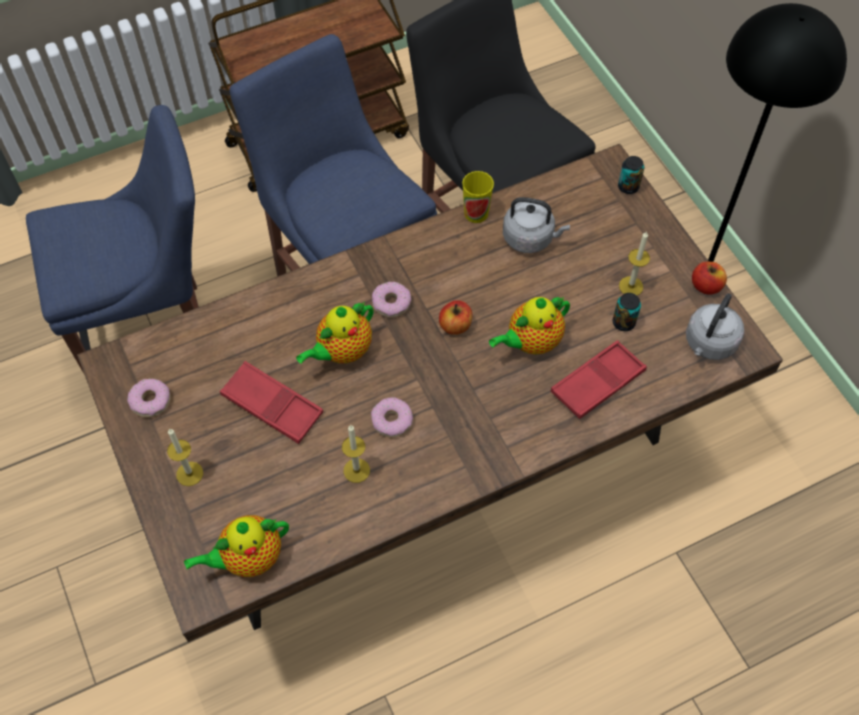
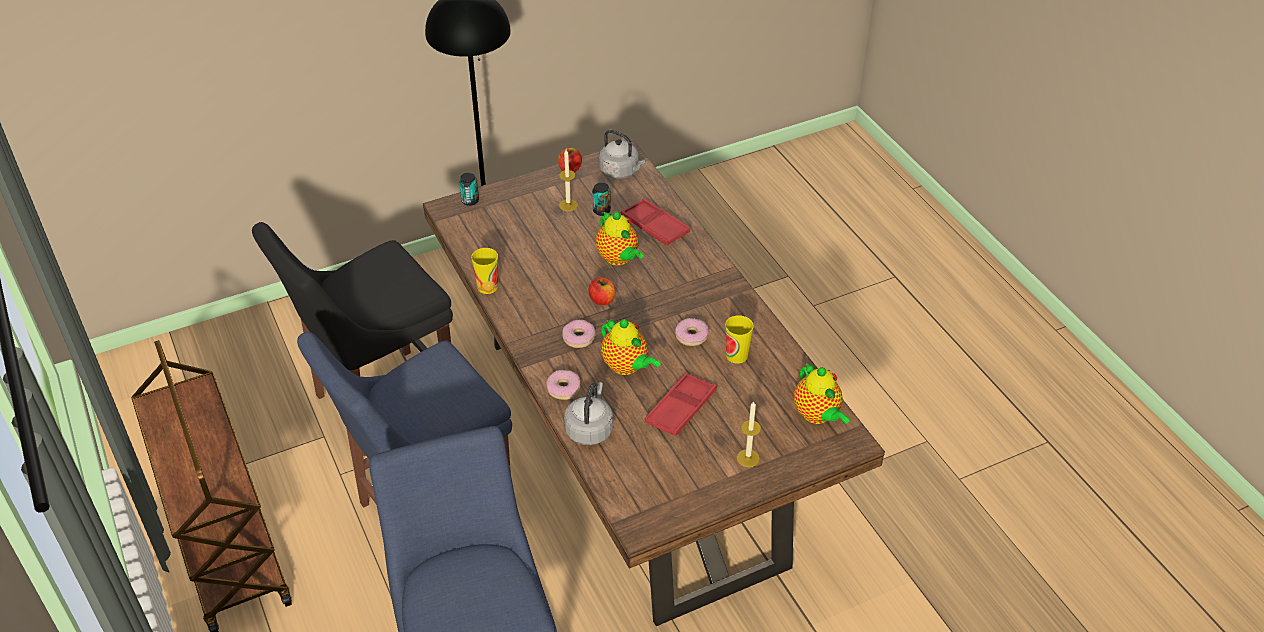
camera: 90 degrees left, 15 degrees down
(150, 401) = (679, 492): donut -> donut (564, 388)
(356, 470) = (736, 355): candle -> cup
(530, 238) = (517, 256): grey kettle -> grey kettle (590, 429)

